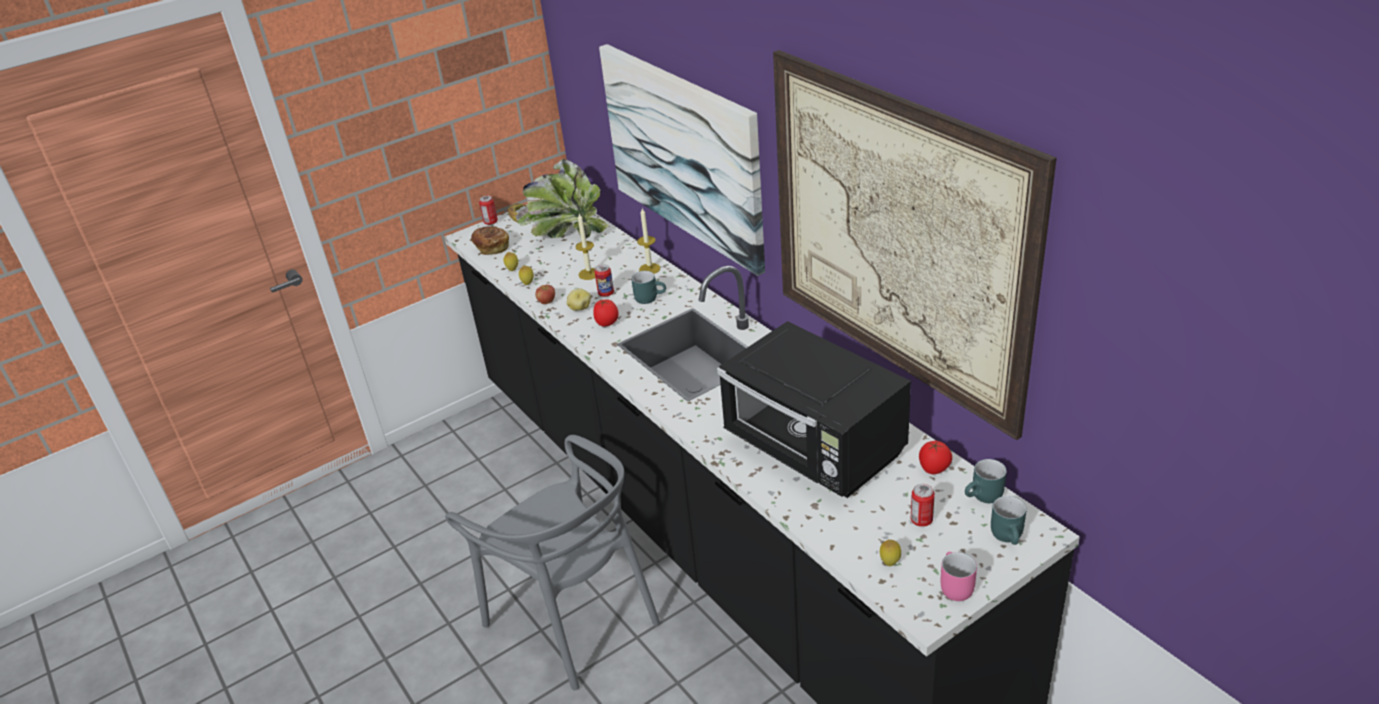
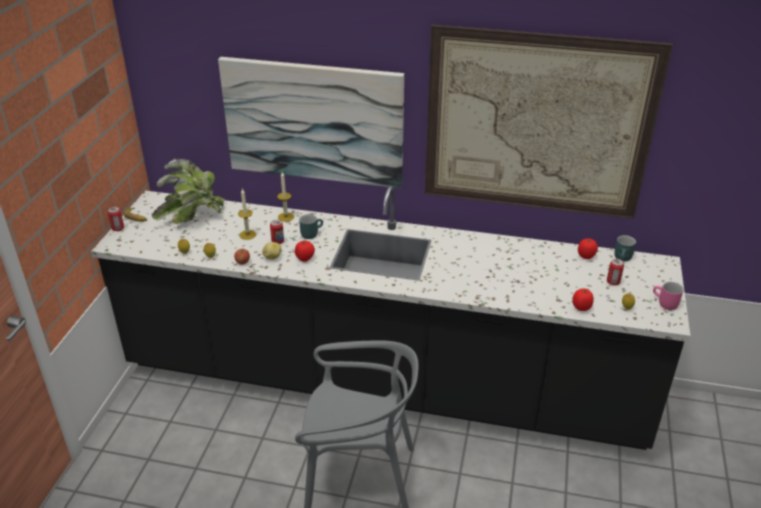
camera: 45 degrees left, 0 degrees up
(491, 247) = (145, 244): bread -> none
(814, 449) = (520, 273): black microwave -> none
(830, 530) = (581, 307): none -> tomato
(1010, 536) = (656, 270): turquoise mug -> none

